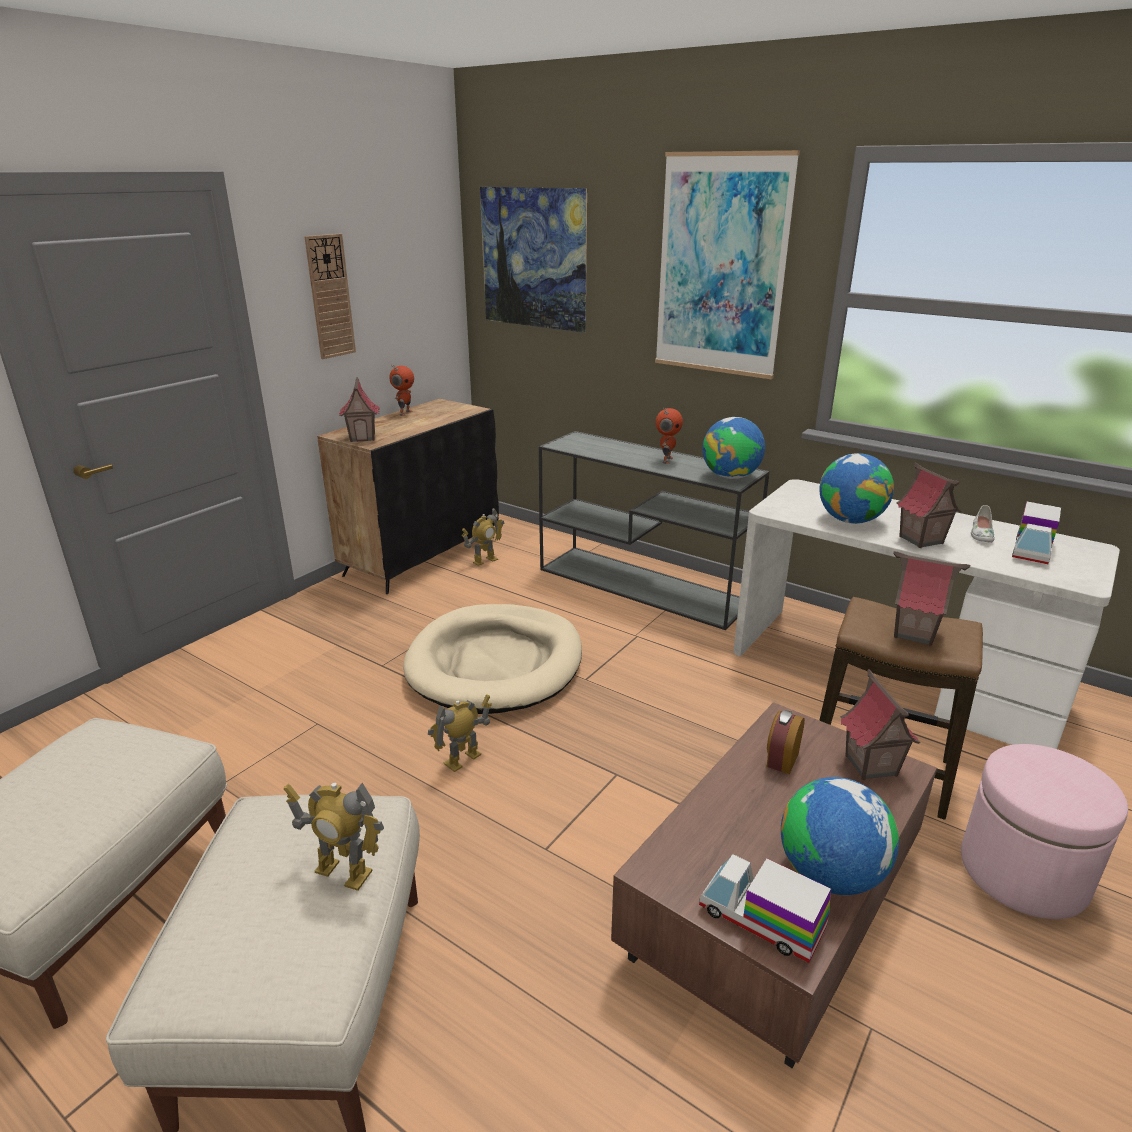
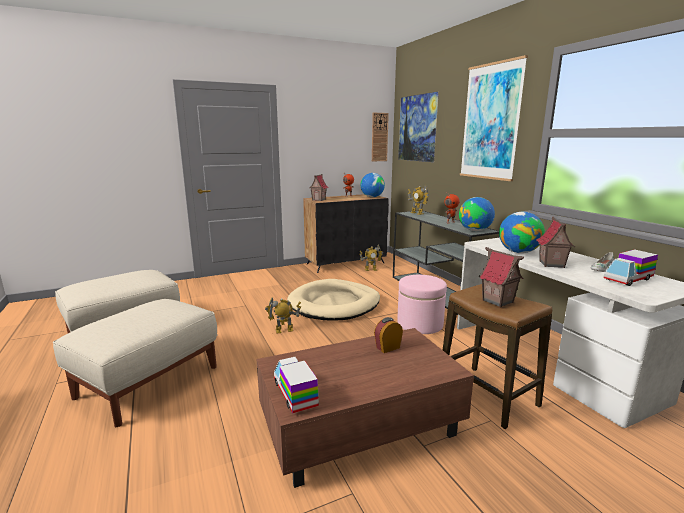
camera: 30 degrees right, 10 degrees down
(330, 297) = (318, 139): wall clock -> wall clock (379, 137)
(343, 872) = (159, 320): toy robot -> toy robot (417, 213)
(830, 875) = (351, 391): globe -> globe (372, 197)
(870, 765) = (433, 363): toy house -> none
(1023, 872) = (533, 471): pink ottoman -> pink ottoman (420, 324)

